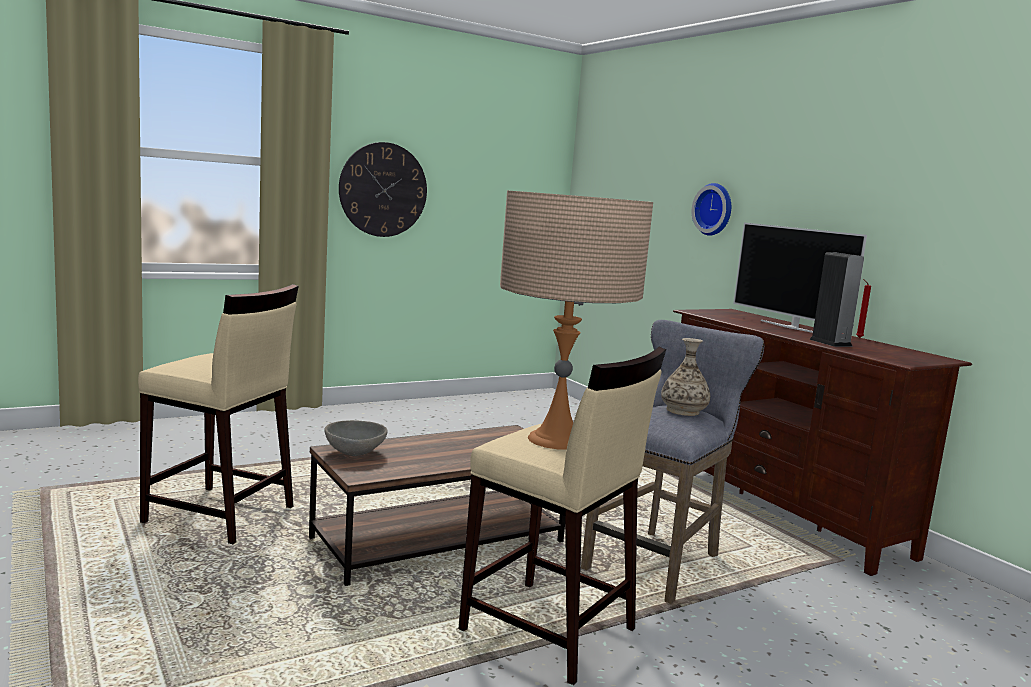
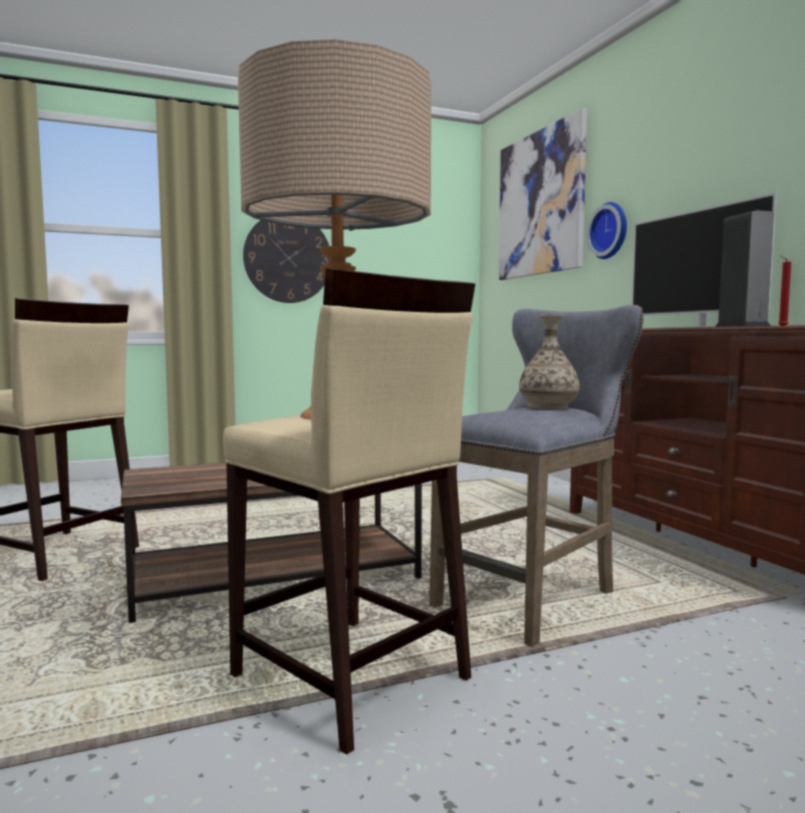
camera: 10 degrees right, 5 degrees down
(355, 452) = (167, 473): grey bowl -> none
(644, 160) = (540, 203): none -> picture

